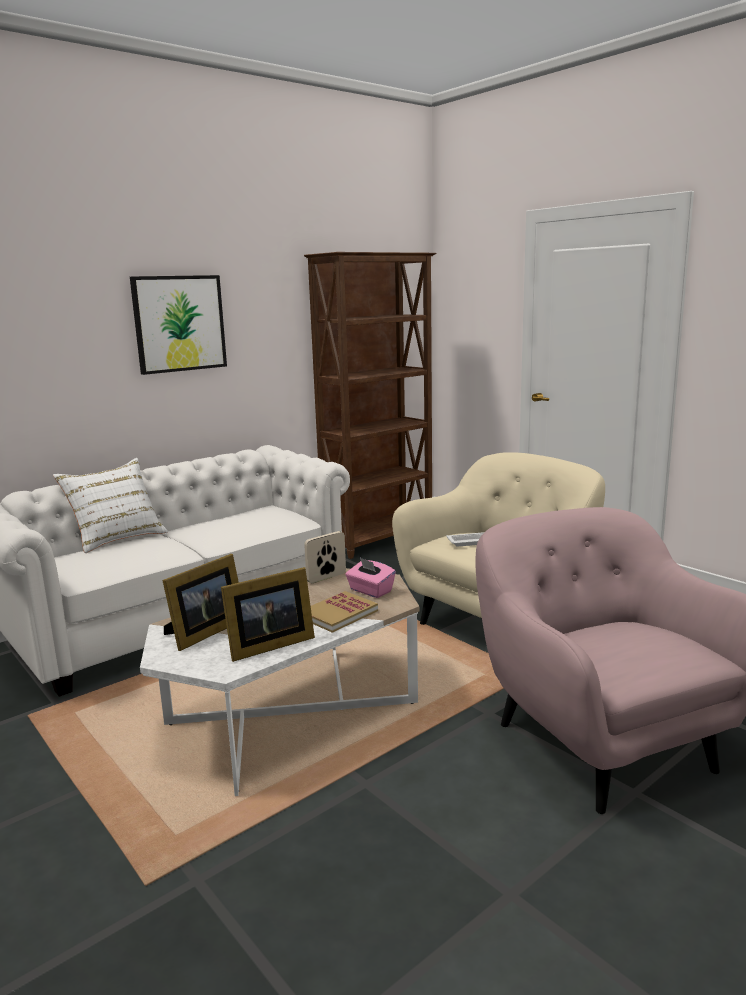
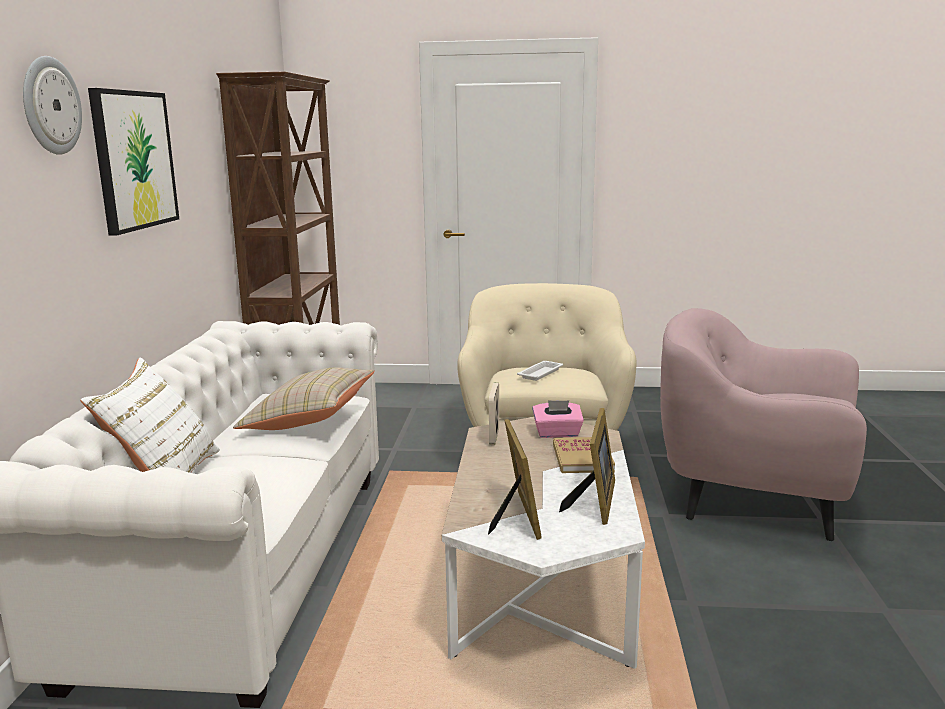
camera: 45 degrees left, 0 degrees up
(86, 290) = (50, 106): none -> wall clock
(241, 528) = (308, 420): none -> beige pillow

